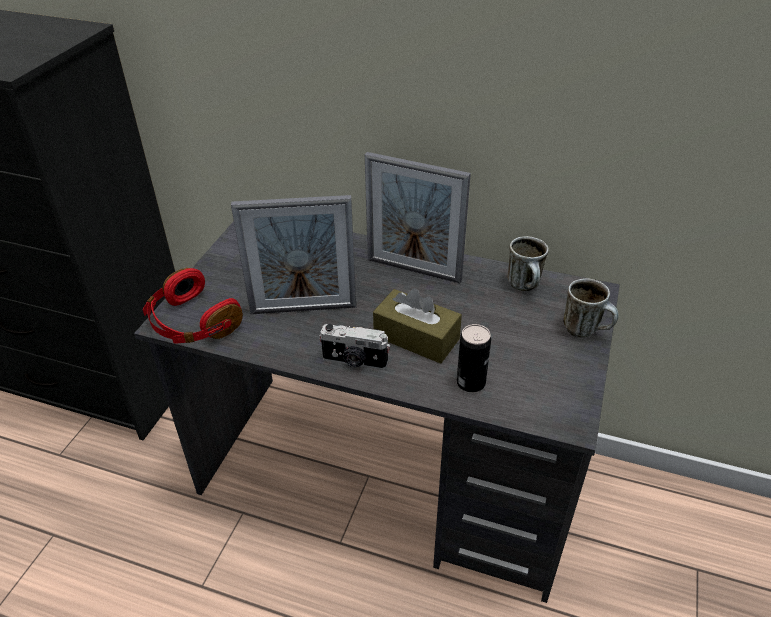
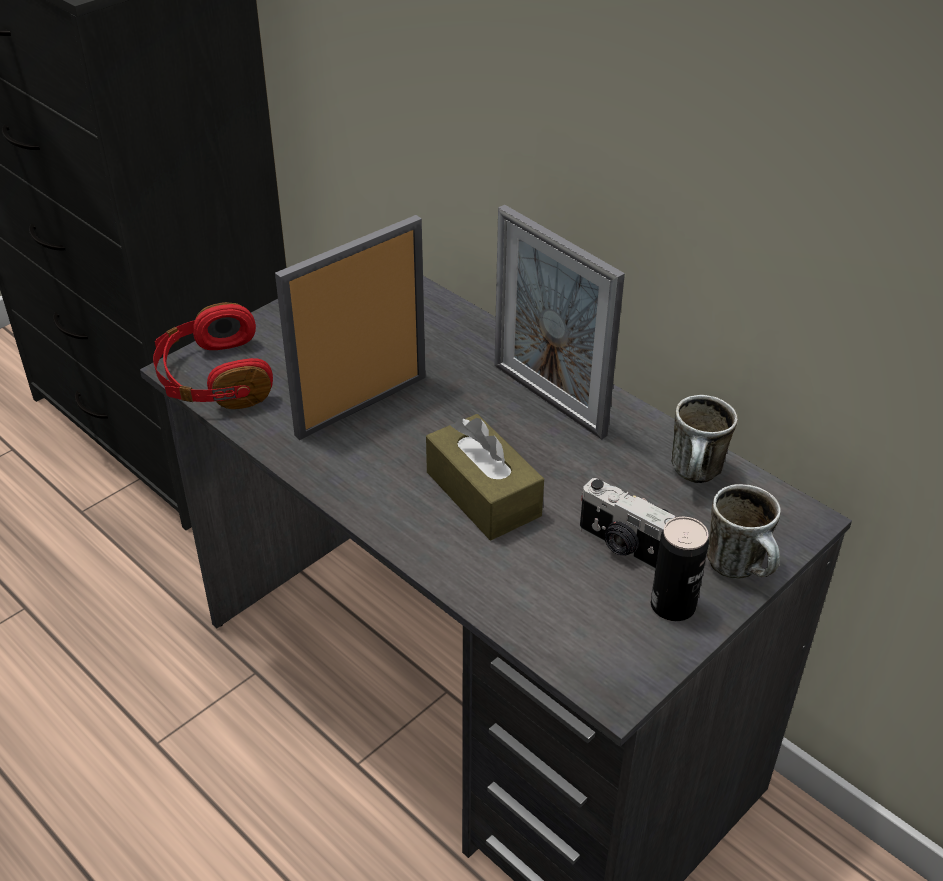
camera: 25 degrees right, 0 degrees up
(303, 309) = (361, 405): picture frame -> picture frame turned 120 degrees clockwise
(354, 362) = (377, 497): camera -> camera (622, 547)
(471, 382) = (513, 581): can -> can (673, 605)

